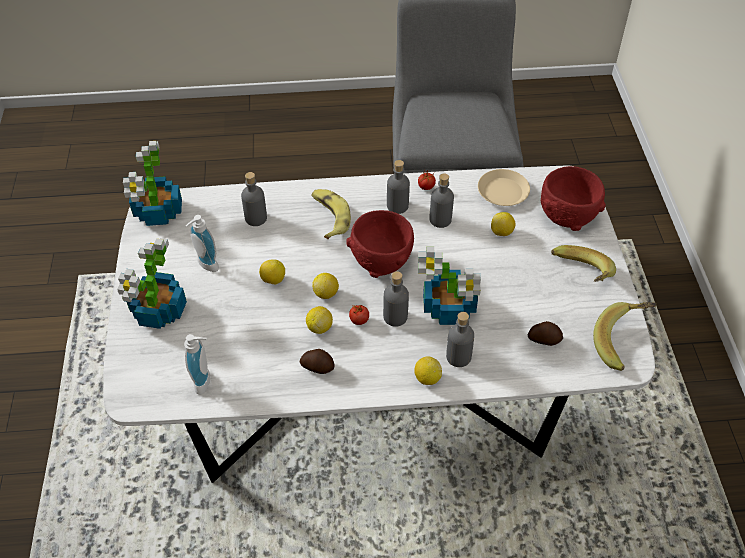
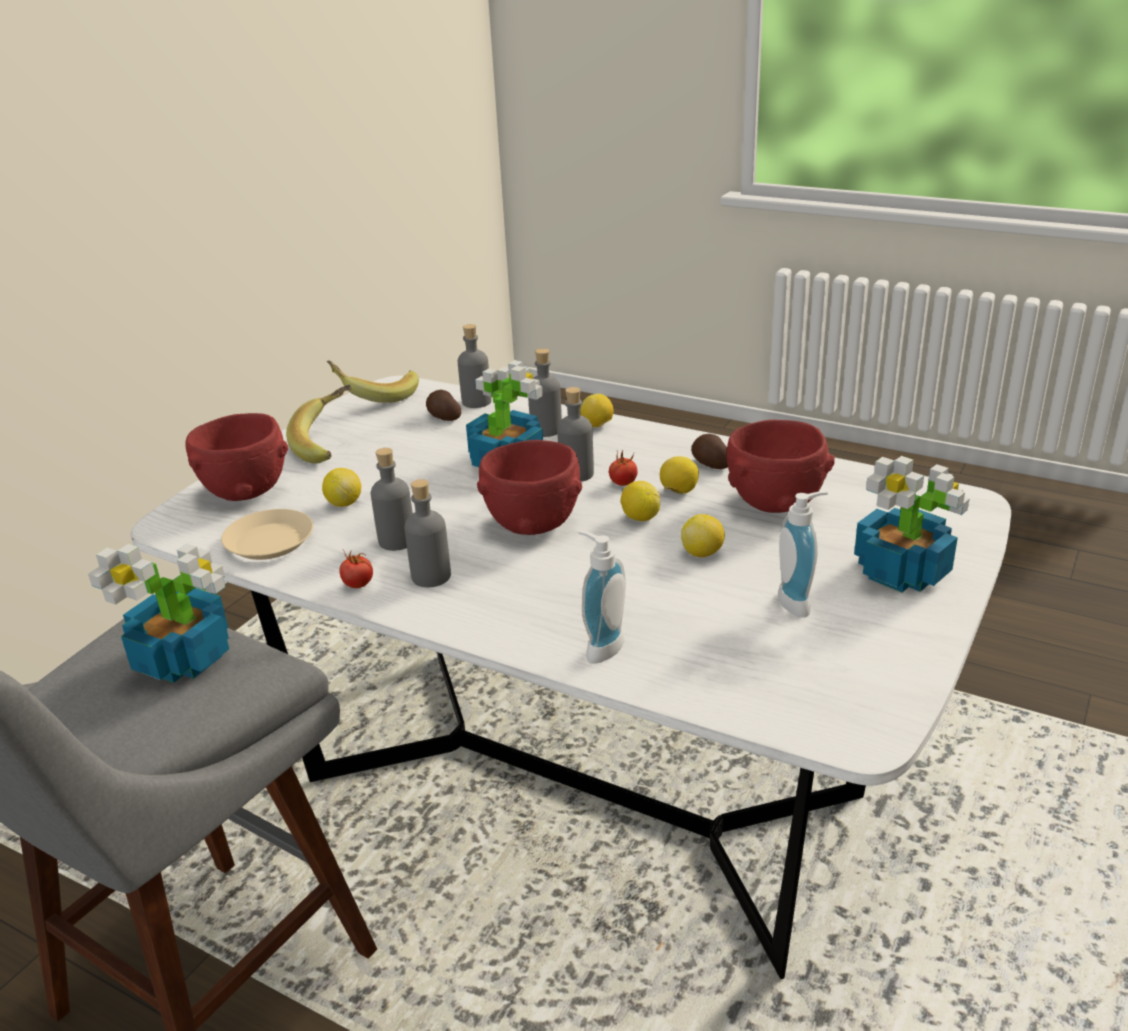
camera: 145 degrees left, 20 degrees down
(158, 213) = (853, 716): potted plant -> potted plant (186, 658)
(206, 382) = (861, 489): soap dispenser -> soap dispenser (600, 647)
(254, 343) = (775, 502): none -> red bowl
(256, 218) = (668, 639): grey bottle -> grey bottle (476, 402)
(329, 217) = (546, 599): banana -> none

